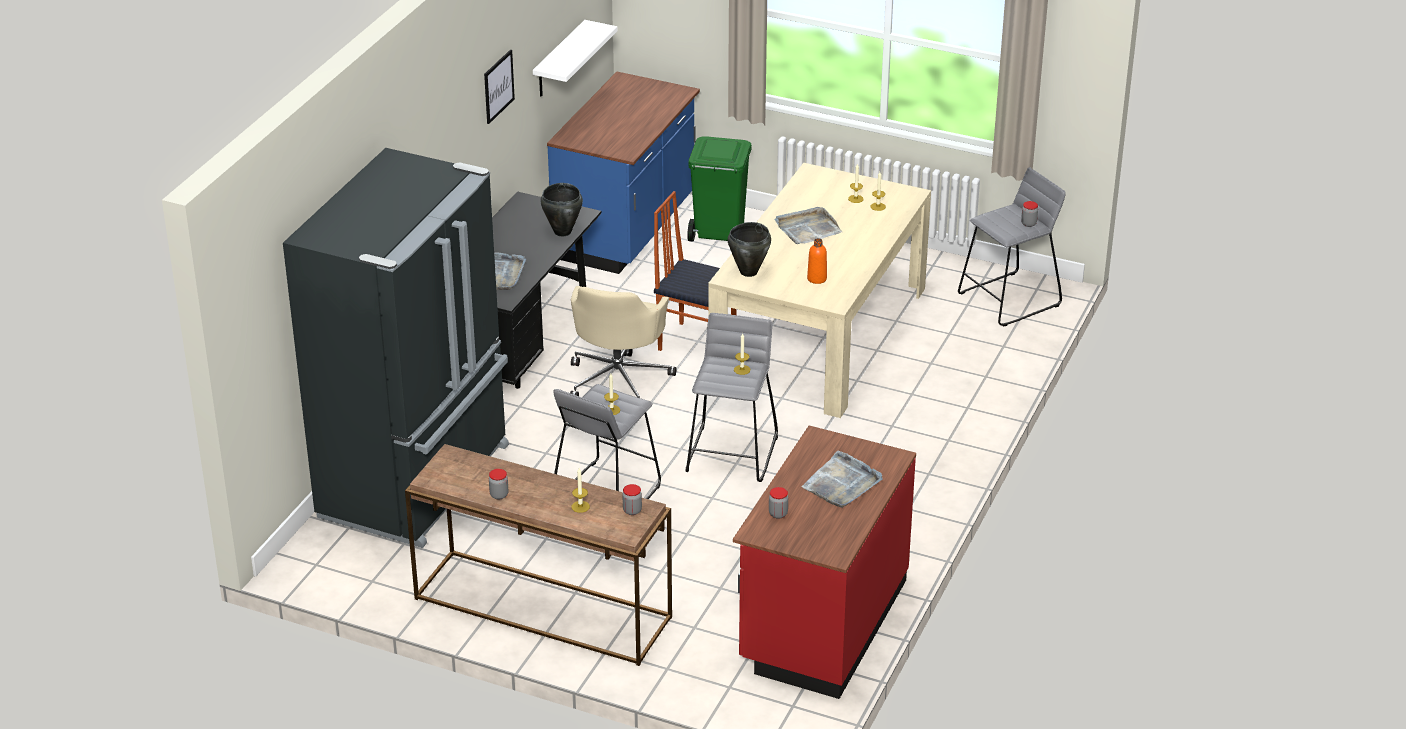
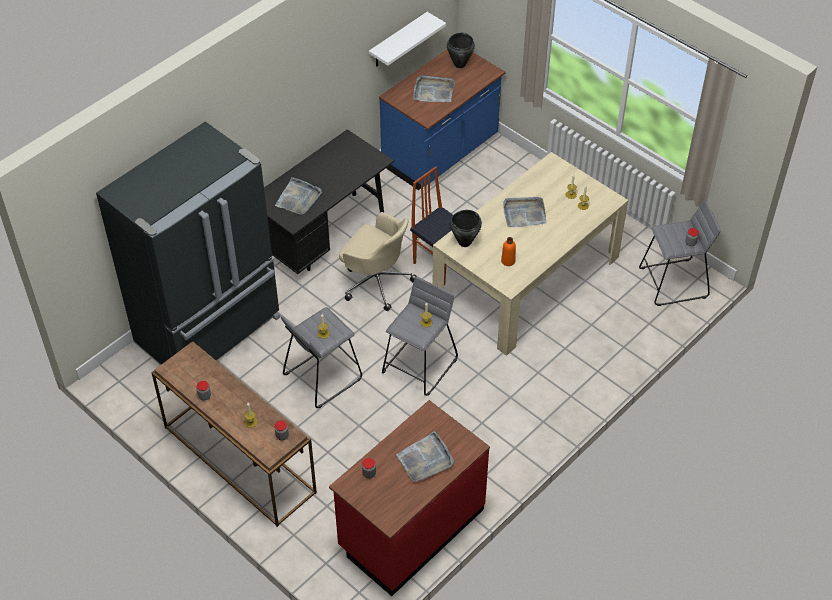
camera: 20 degrees right, 15 degrees up
(498, 86) = (331, 65): picture -> none
(562, 232) = (359, 173): black cooking pot -> black cooking pot (459, 64)
(617, 124) = (433, 91): none -> grey tray
(619, 379) = (376, 281): beige office chair -> beige office chair turned 90 degrees counterclockwise
(718, 235) = (500, 173): green trash can -> none

